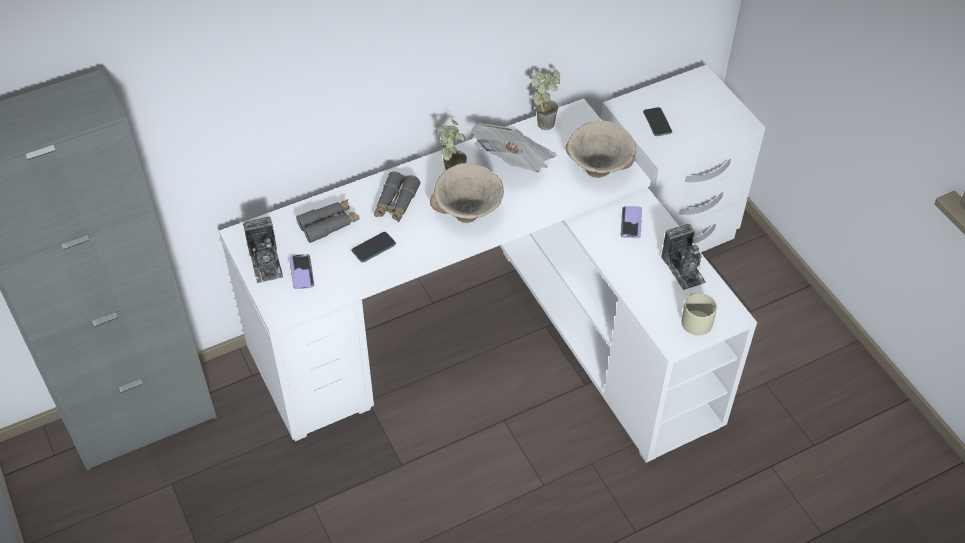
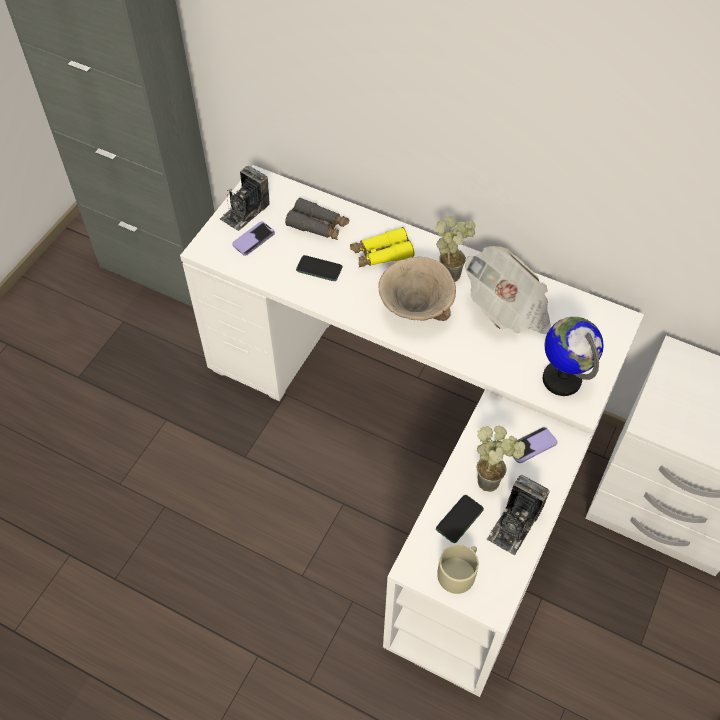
camera: 55 degrees right, 5 degrees up
(396, 203) = (381, 254): grey binoculars -> yellow binoculars
(545, 121) = (583, 301): potted plant -> potted plant (493, 478)
(598, 171) = (562, 379): beige bowl -> globe
(657, 122) = (687, 395): phone -> phone (459, 519)

